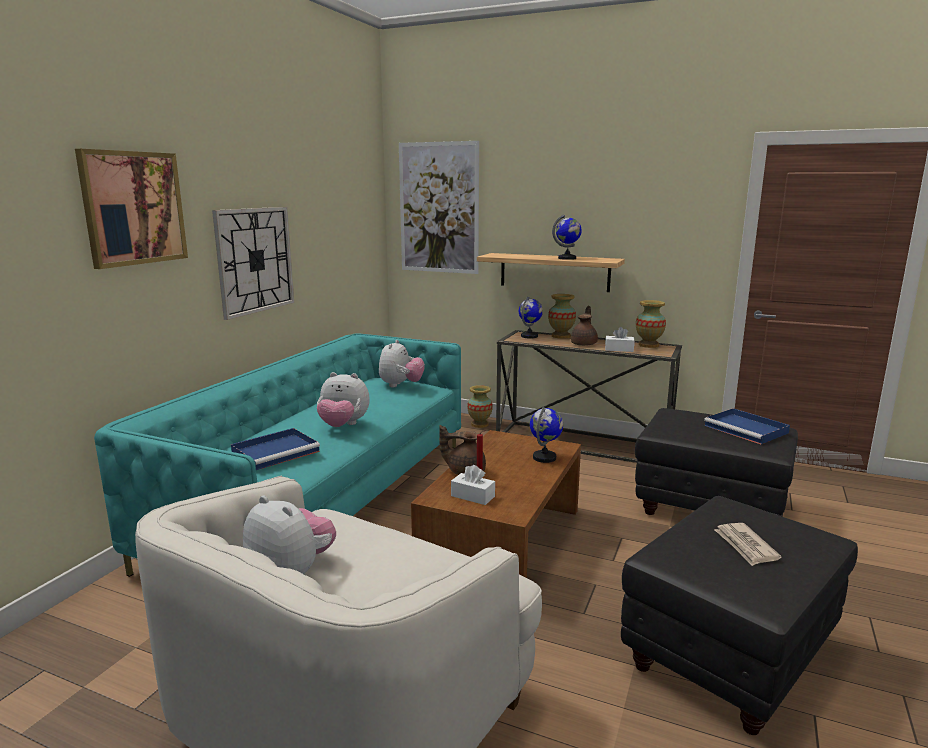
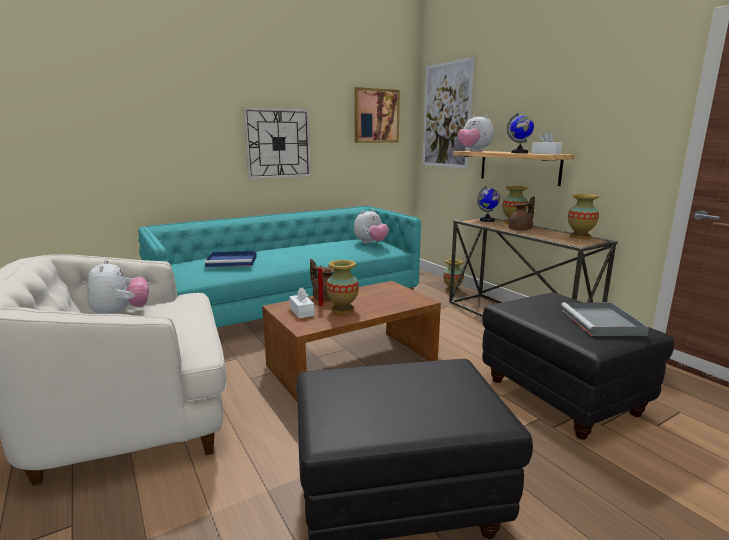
camera: 35 degrees right, 0 degrees up
(133, 208) = (181, 101): picture -> picture (376, 116)
(343, 426) = (292, 257): plush toy -> plush toy (474, 151)
(510, 480) = (343, 310): none -> vase
(544, 458) = (394, 304): globe -> none
(619, 349) = (542, 236): white tissue box -> white tissue box (545, 153)
(745, 546) = (400, 395): newspaper -> none
(747, 429) = (603, 322): blue tray -> grey tray

